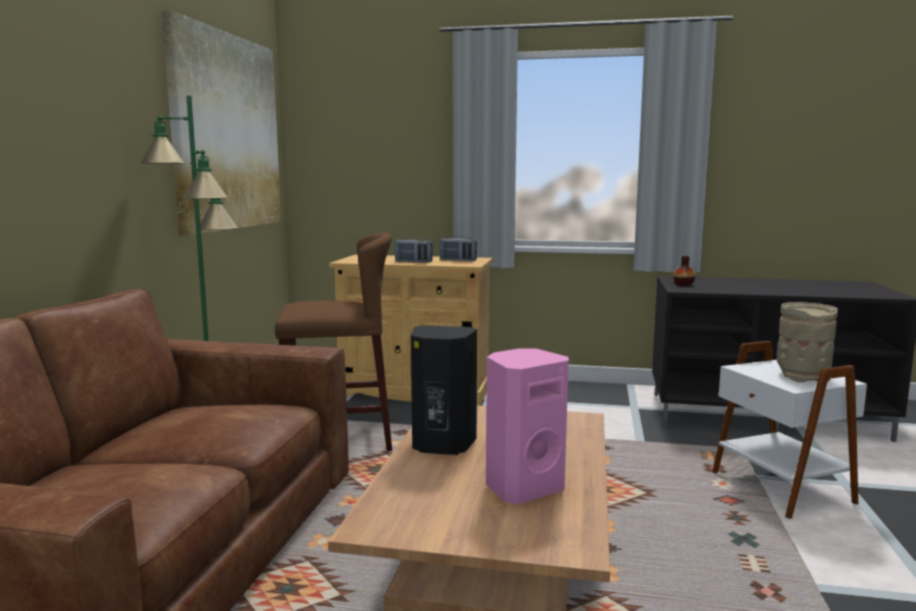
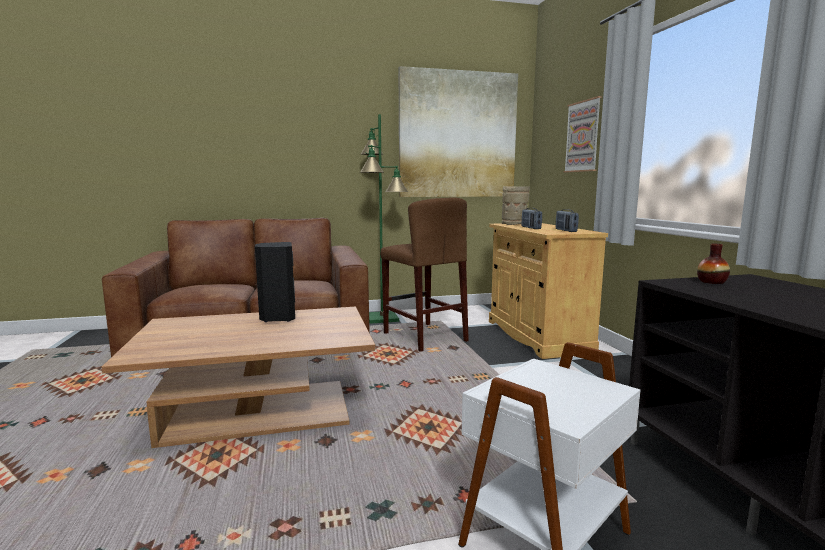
camera: 65 degrees right, 0 degrees up
(401, 149) = (582, 136): none -> picture
(522, 487) = (216, 339): pink speaker -> none
(802, 376) = (550, 396): beige vase -> beige vase (515, 224)

